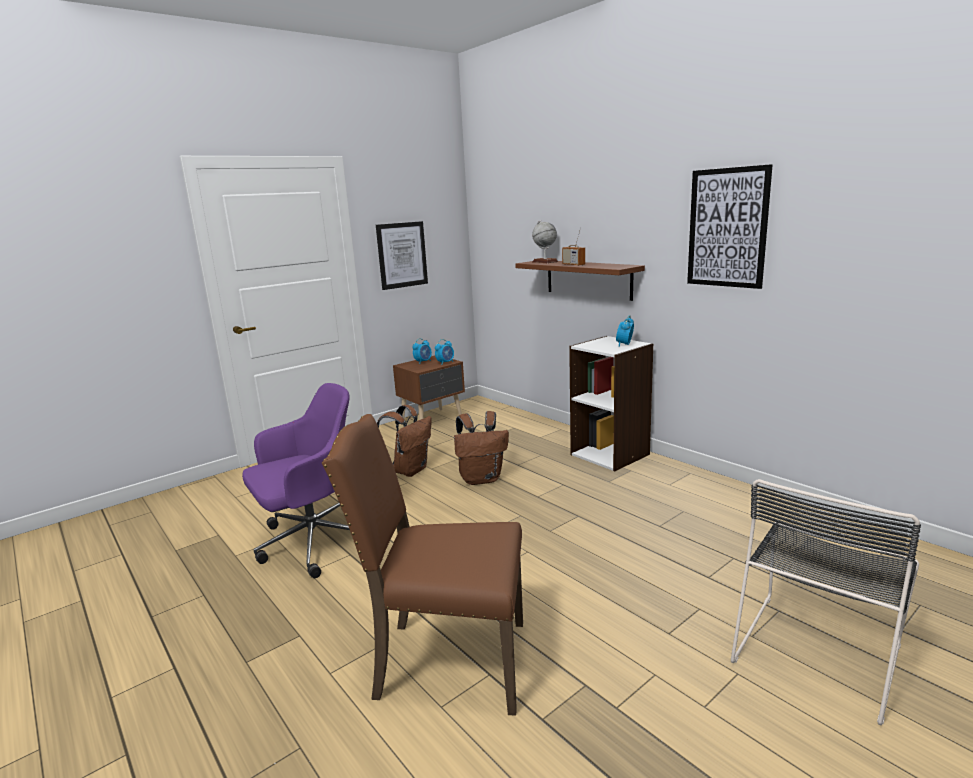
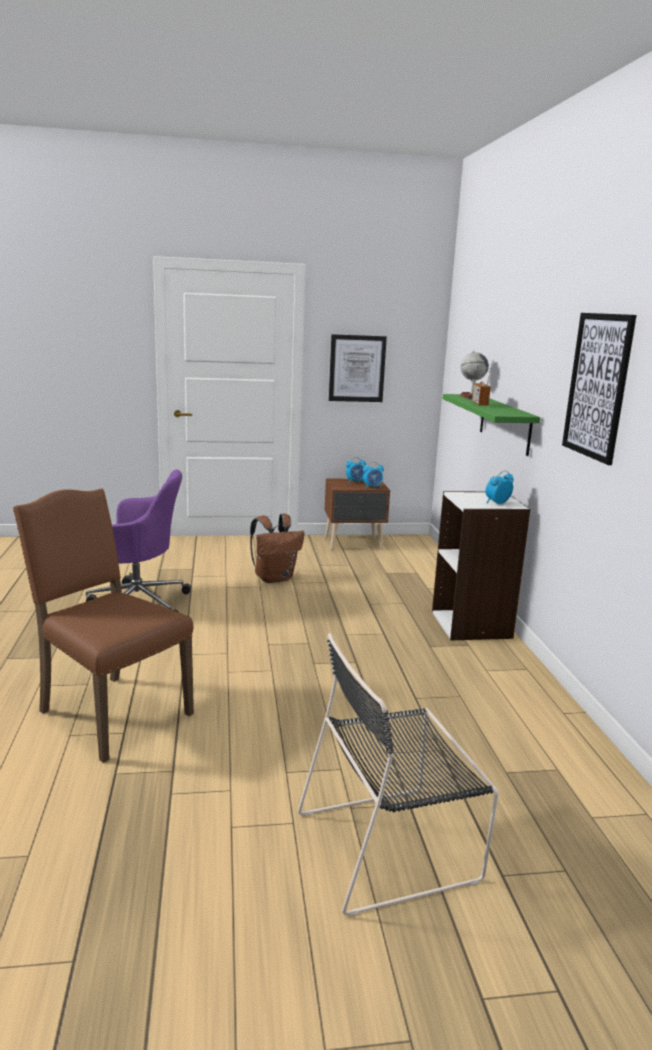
camera: 30 degrees right, 0 degrees up
(481, 479) = (321, 604): brown backpack -> none
(588, 279) = (505, 424): brown shelf -> green shelf

